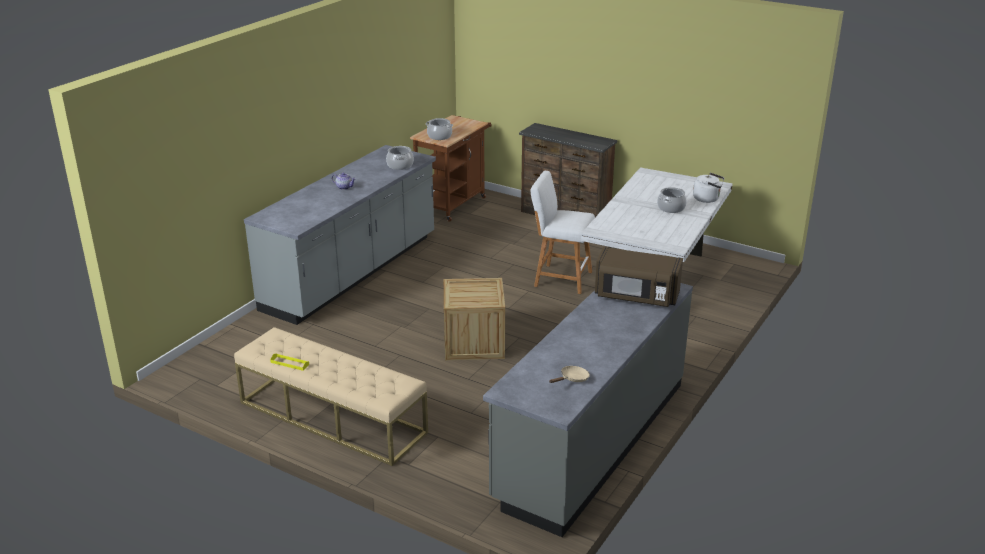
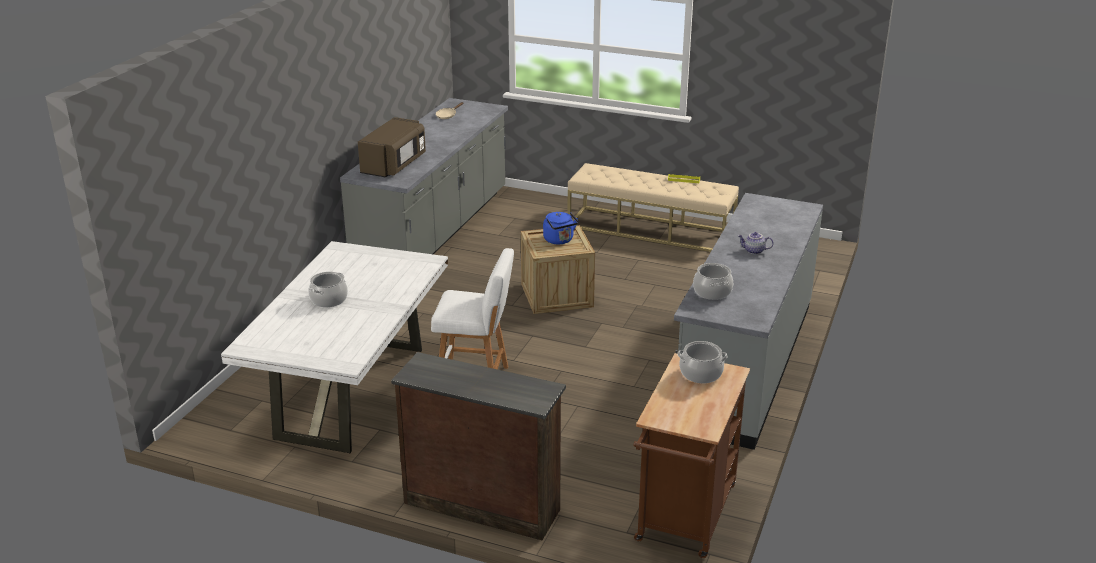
camera: 170 degrees right, 0 degrees up
(470, 296) = (559, 240): none -> blue kettle
(636, 296) = (394, 165): brown microwave -> brown microwave turned 105 degrees clockwise
(707, 199) = (272, 319): white kettle -> none

